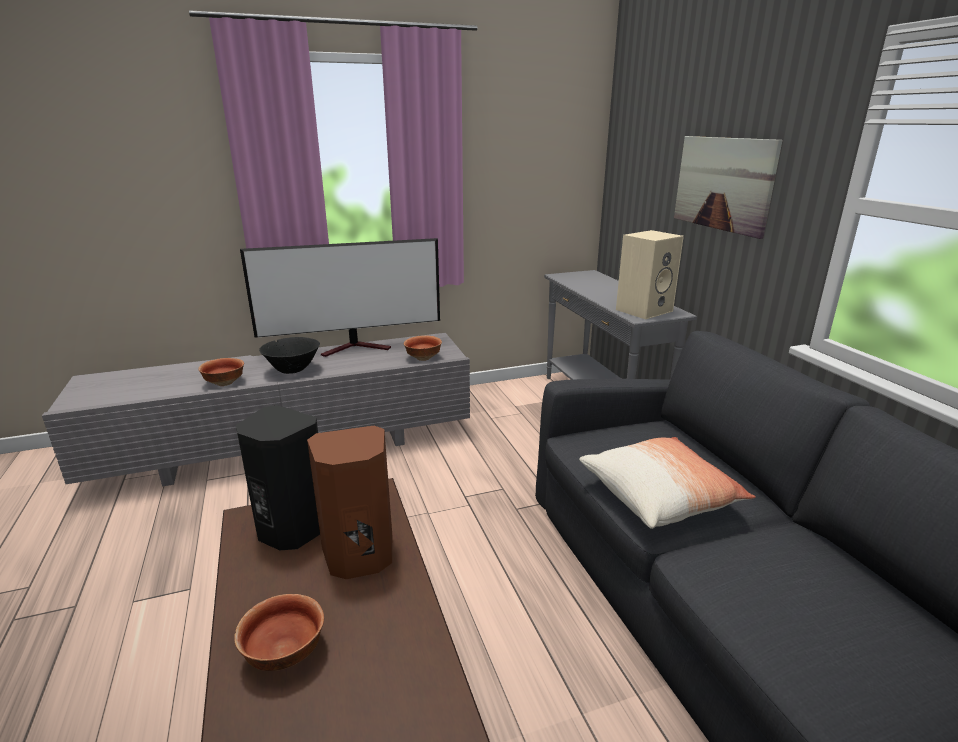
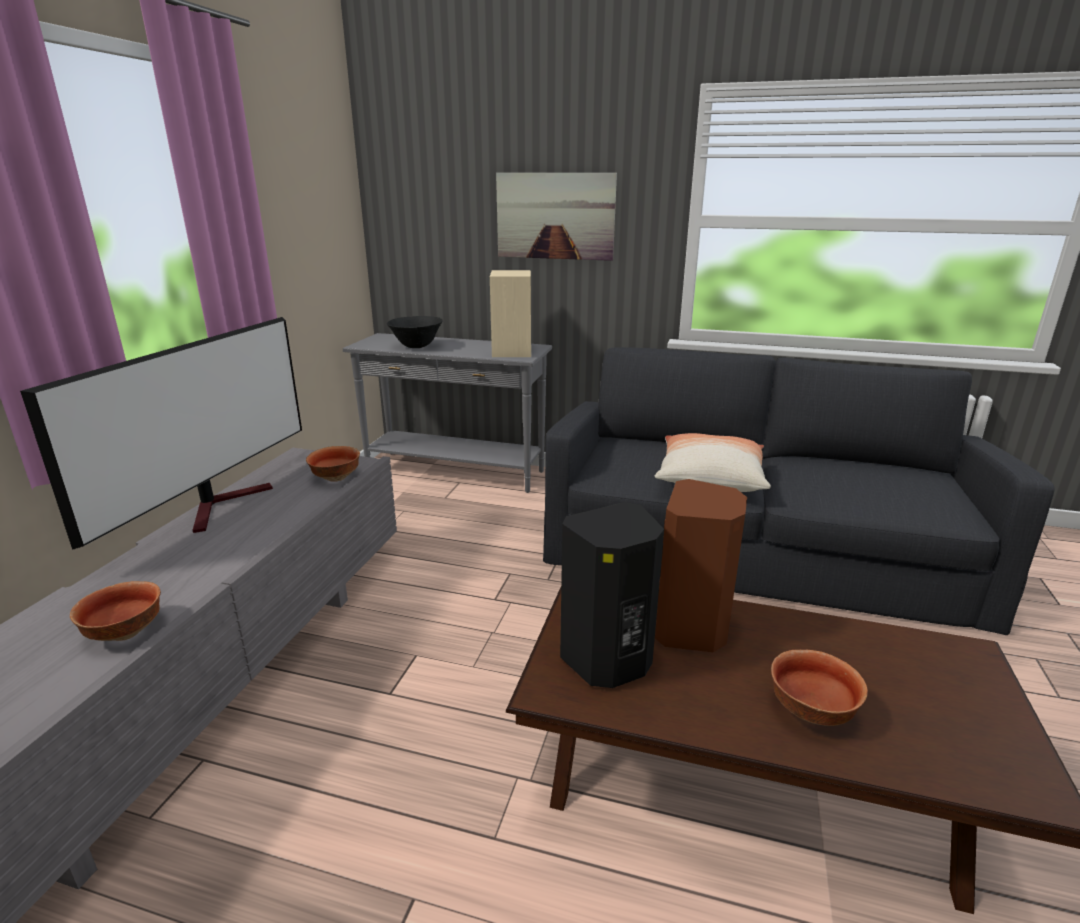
camera: 55 degrees left, 0 degrees up
(293, 371) = (201, 565): black bowl -> black bowl (416, 347)

